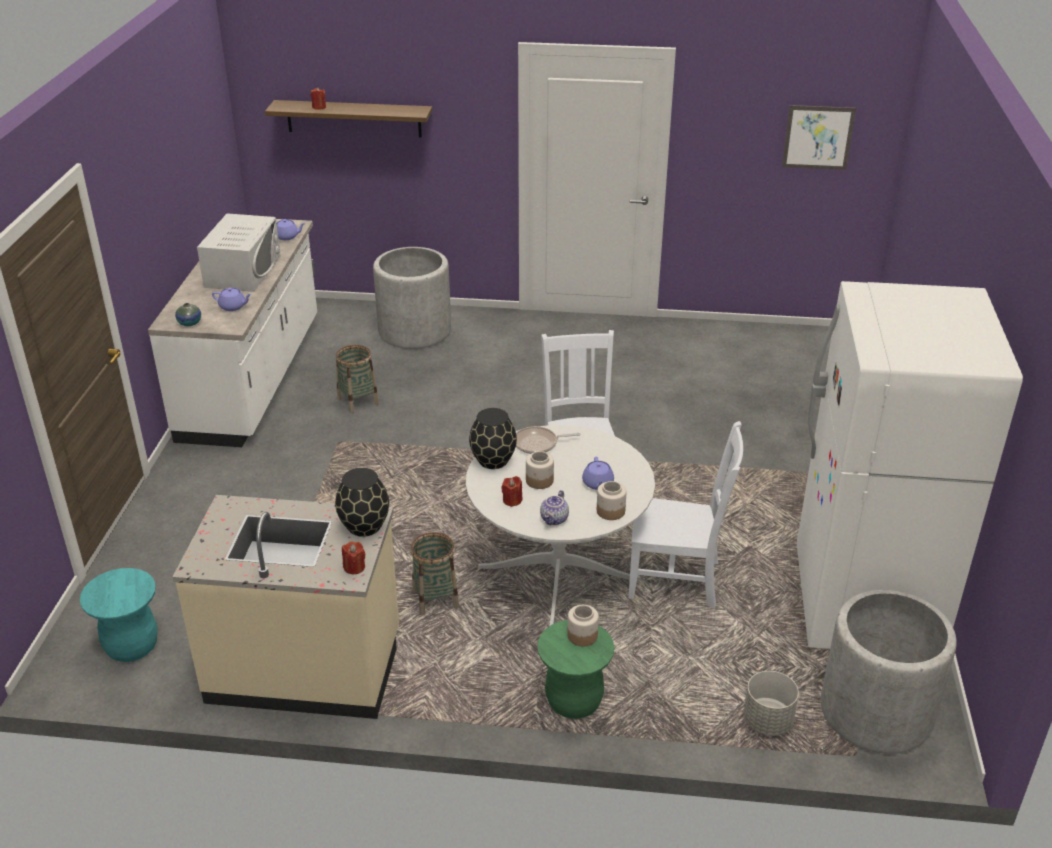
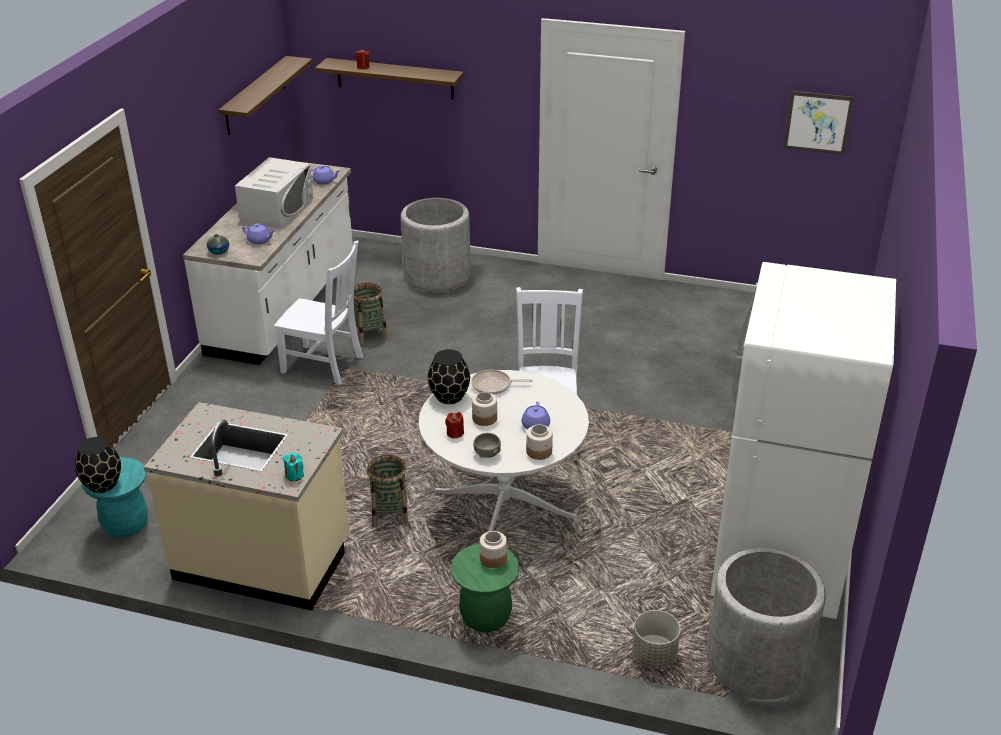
camera: 10 degrees right, 0 degrees up
(203, 145) = (255, 95): none -> shelf
(354, 567) = (294, 475): red candle -> turquoise candle
(364, 525) = (313, 441): black vase -> black vase (102, 484)
(555, 519) = (487, 453): teapot -> grey bowl
(677, 580) = (610, 522): white chair -> white chair (324, 365)

